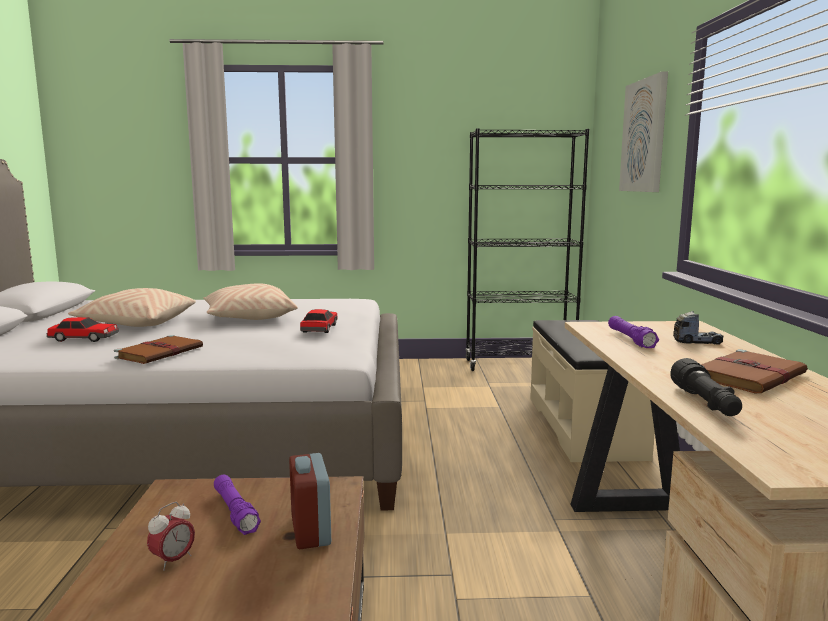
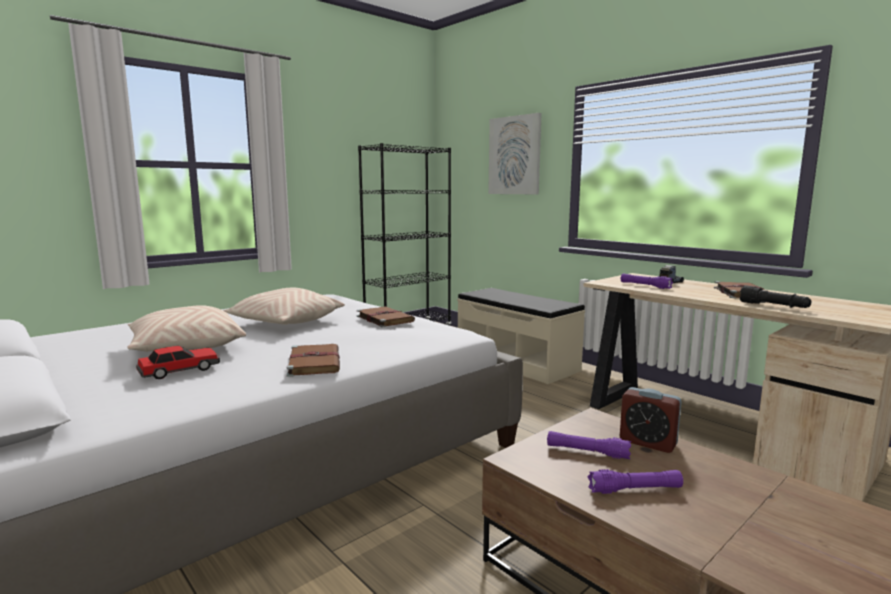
camera: 40 degrees left, 0 degrees up
(173, 561) = (635, 489): alarm clock -> purple flashlight
(320, 328) = (384, 319): toy car -> brown book

